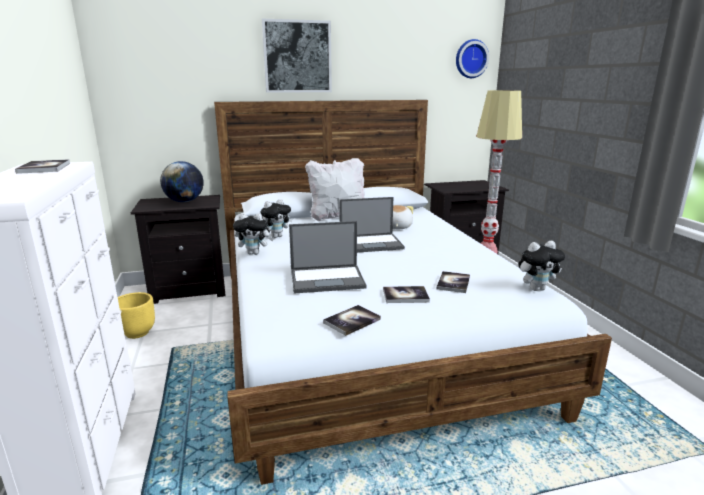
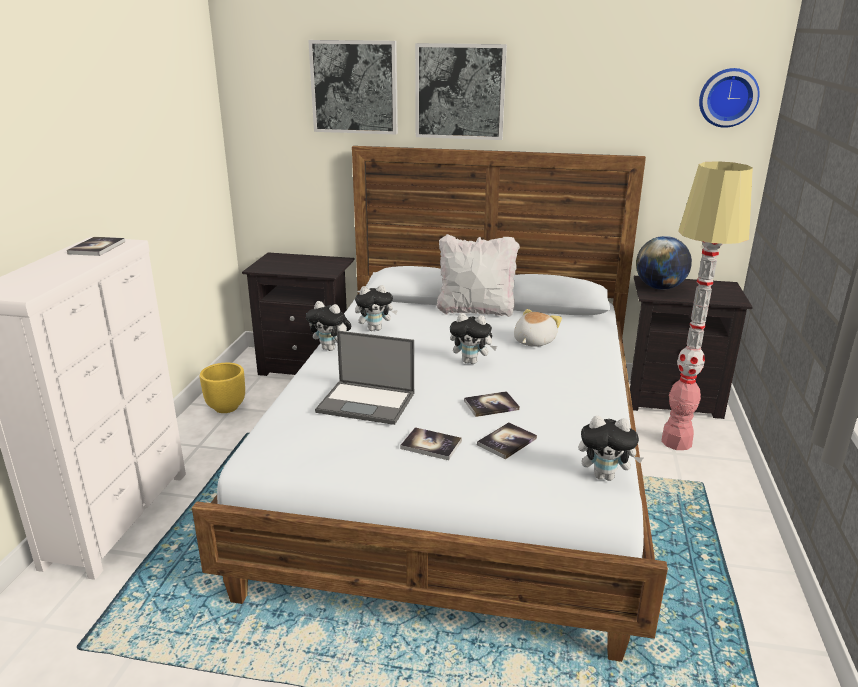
camera: 25 degrees right, 5 degrees up
(184, 201) = (307, 263): globe -> globe (659, 288)
(212, 54) = (354, 87): none -> picture
(352, 321) = (341, 461): book -> book (491, 405)
(371, 243) = (471, 362): laptop -> plush toy

